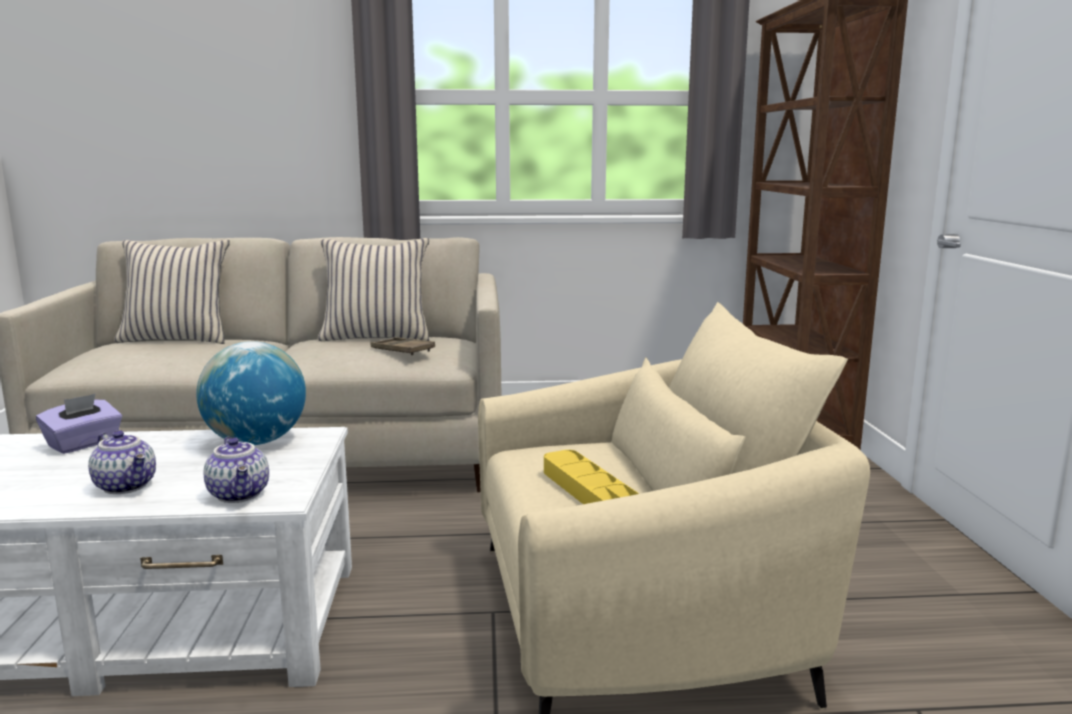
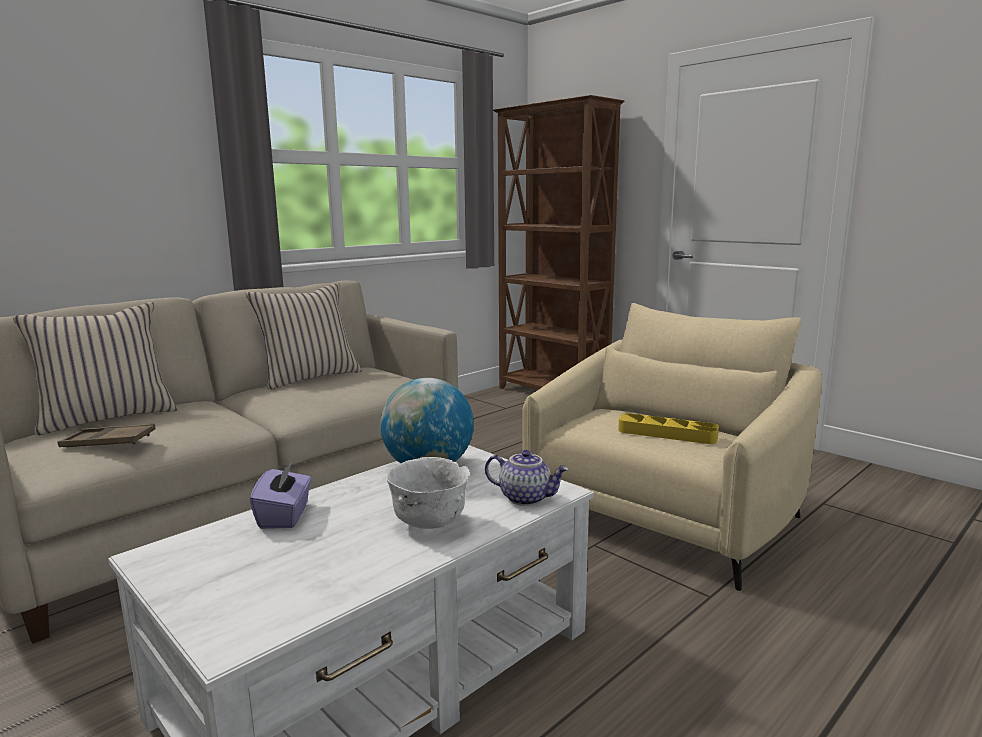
camera: 40 degrees left, 0 degrees up
(127, 486) = (429, 524): teapot -> white bowl
(402, 351) = (369, 381): brown tray -> brown tray (108, 442)

